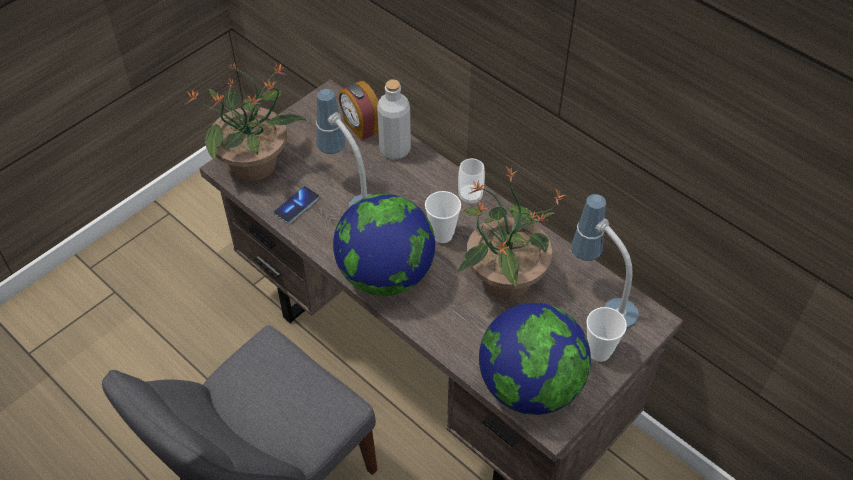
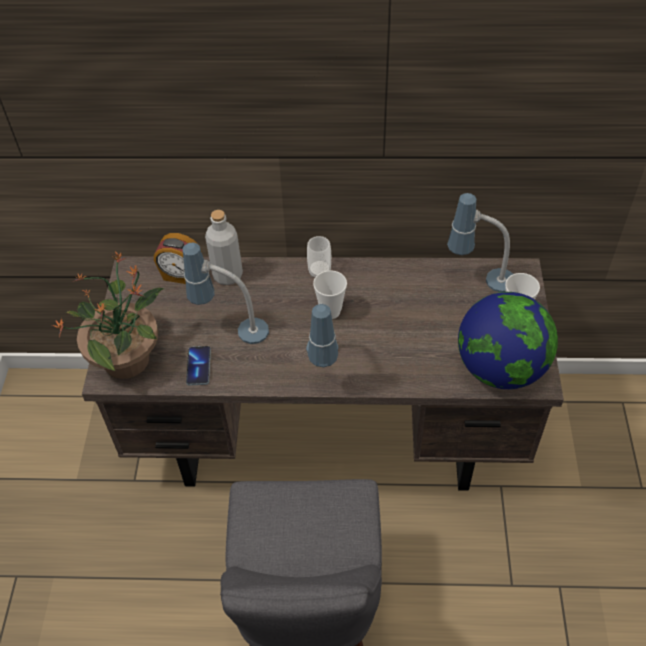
camera: 40 degrees left, 0 degrees up
(386, 275) = (323, 367): globe -> table lamp
(504, 280) = (406, 311): potted plant -> none

